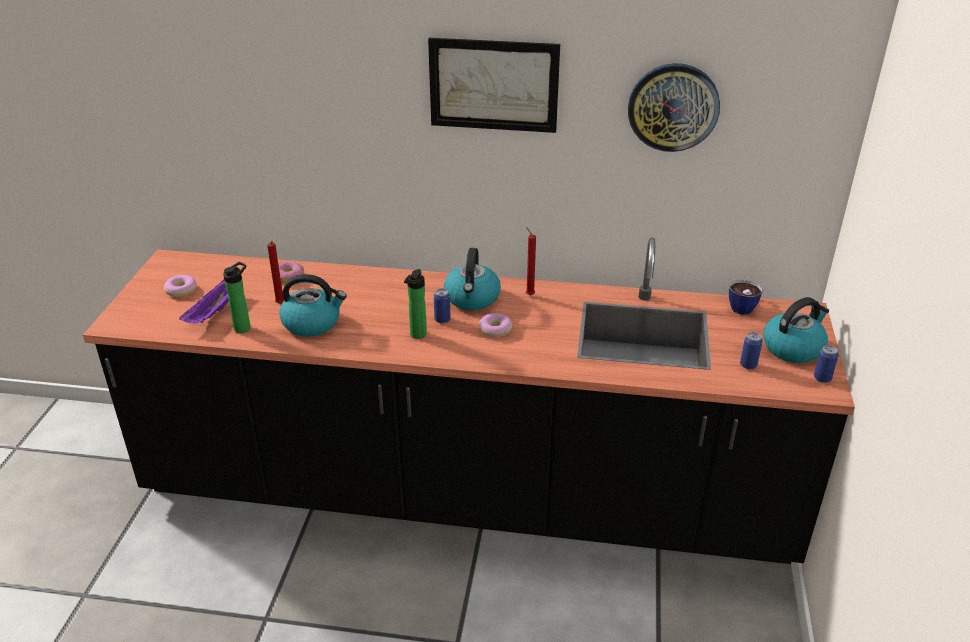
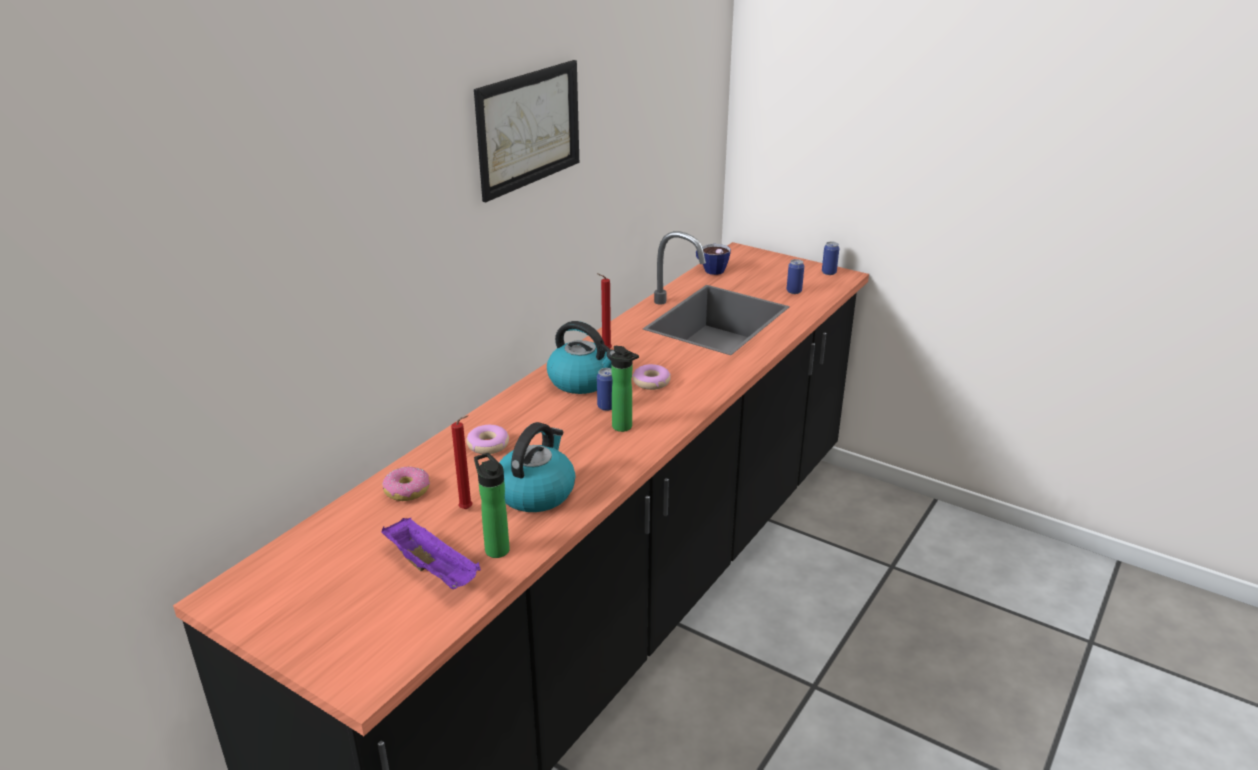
camera: 65 degrees left, 5 degrees down
(181, 290) = (335, 594): donut -> donut (488, 445)
(673, 107) = (644, 100): wall clock -> none
(793, 348) = (783, 270): kettle -> none

